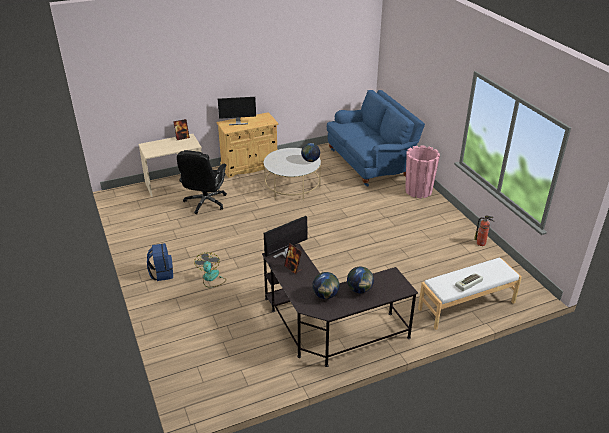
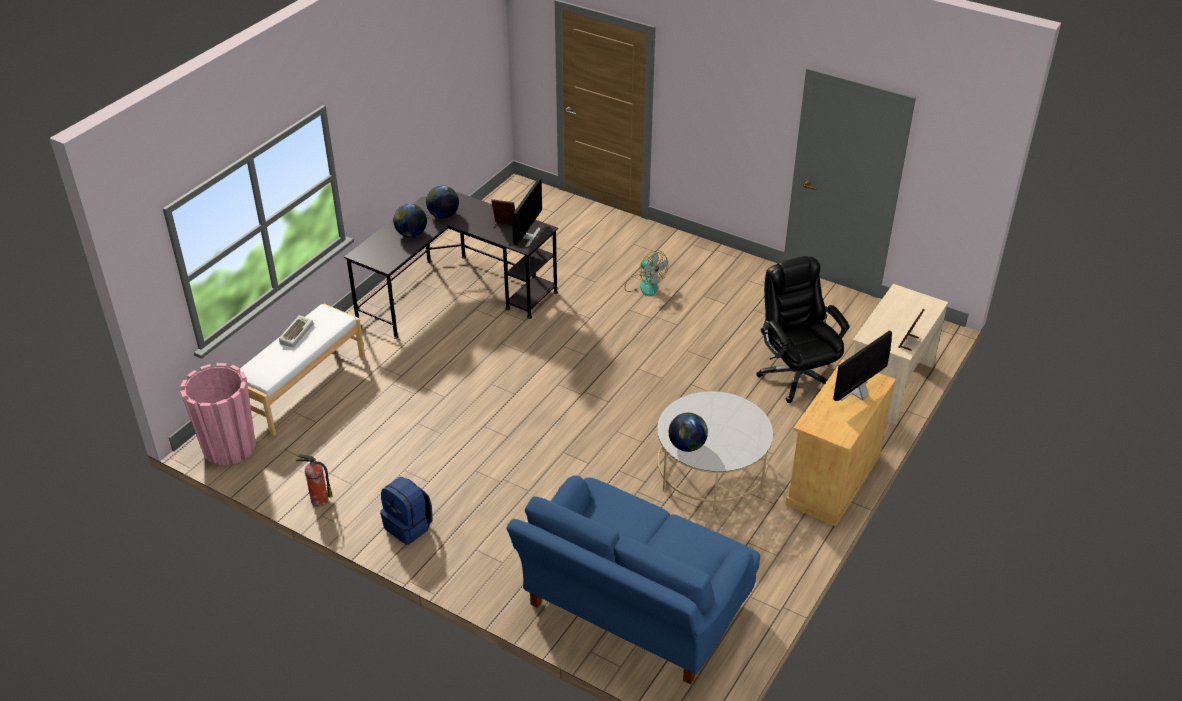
camera: 145 degrees right, 5 degrees up
(161, 273) = (707, 266): blue backpack -> blue backpack (409, 526)
(418, 191) = (486, 573): pink planter -> pink planter (229, 447)

